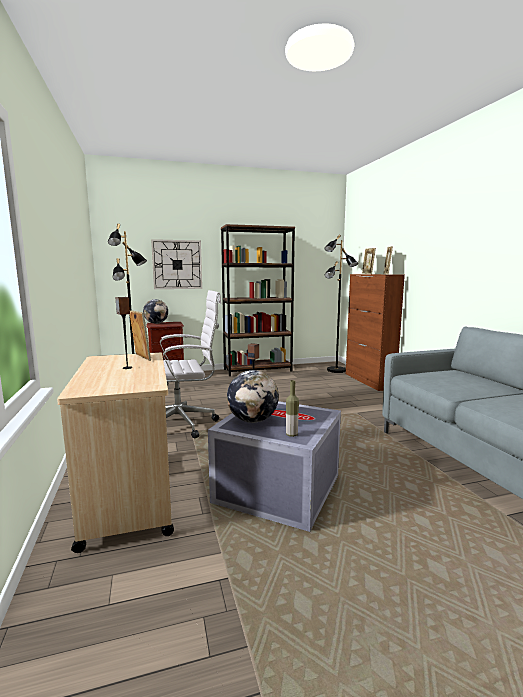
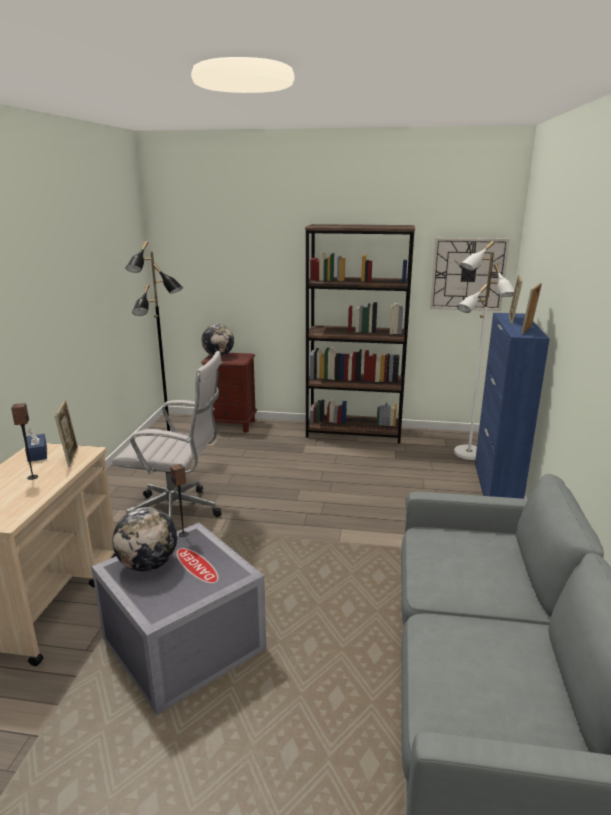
camera: 25 degrees right, 10 degrees up
(106, 359) = (37, 454): none -> blue tissue box
(177, 264) = (250, 276): wall clock -> wall clock (468, 274)
(291, 435) = (157, 602): bottle -> none
(336, 370) = (468, 454): black floor lamp -> white floor lamp
(369, 381) = (496, 487): brown cabinet -> blue cabinet

